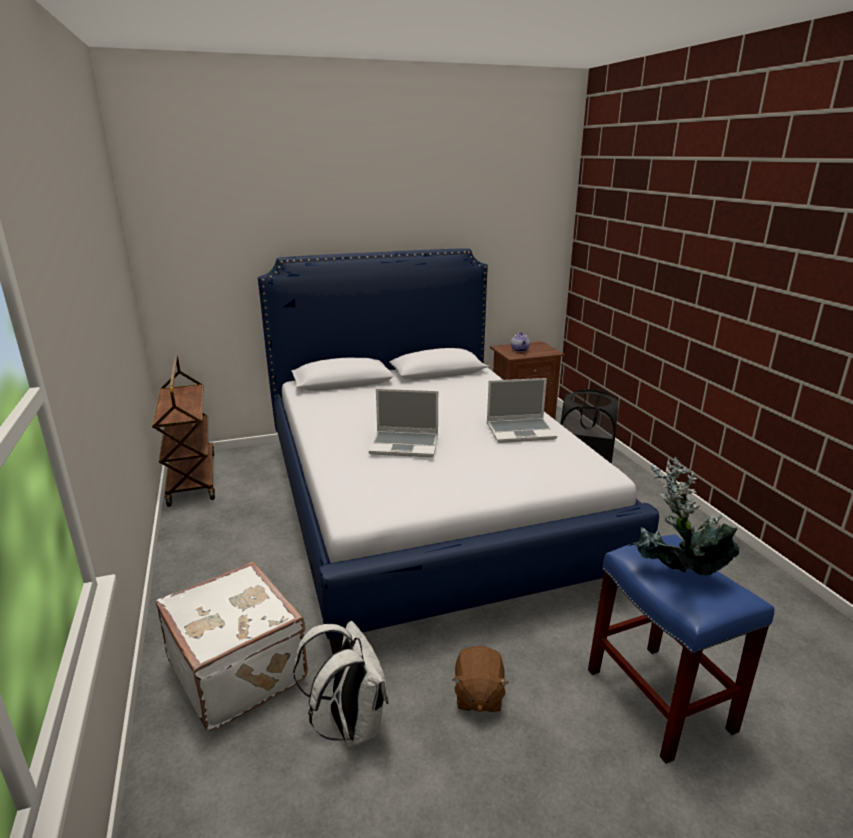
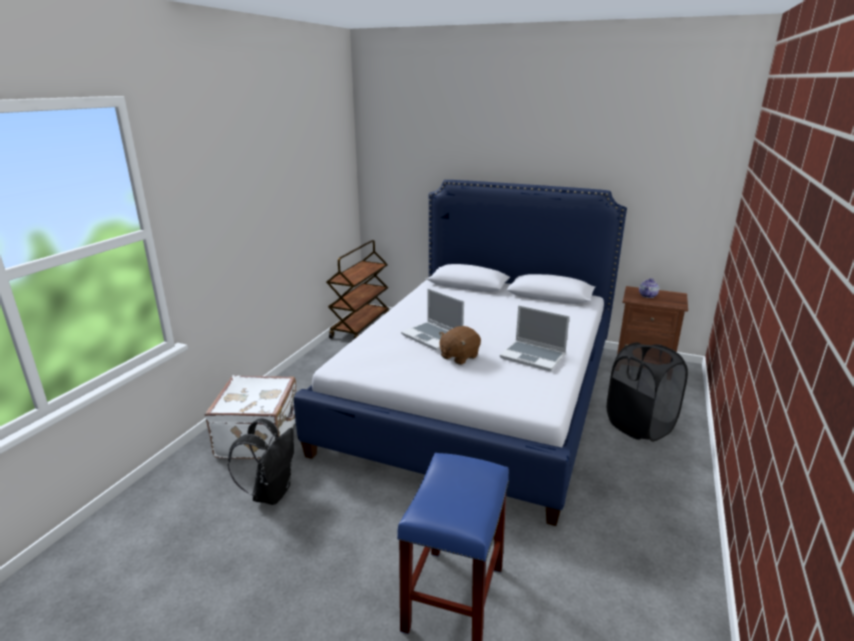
camera: 40 degrees right, 0 degrees up
(350, 724) = (271, 492): white backpack -> black backpack
(478, 695) = (349, 520): brown plush toy -> brown plush toy (458, 356)
(675, 576) = (447, 486): potted plant -> none

